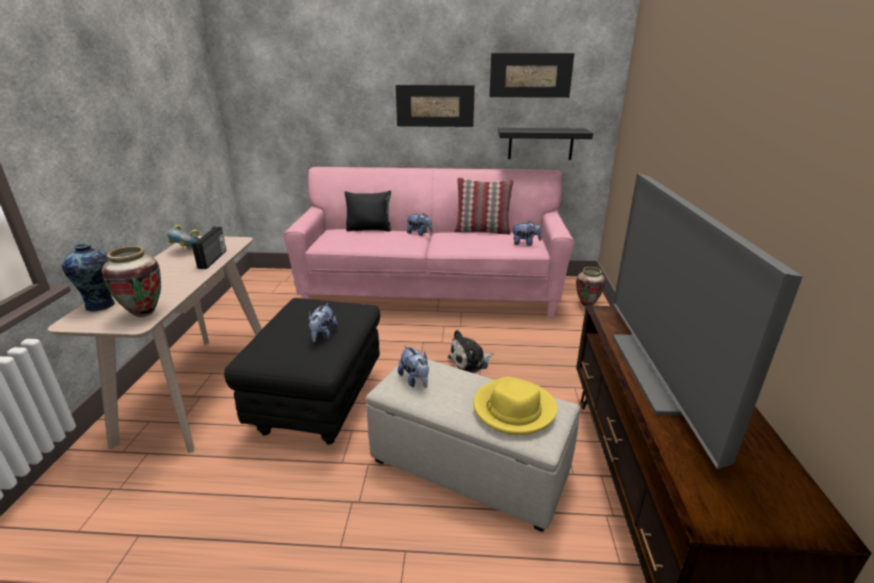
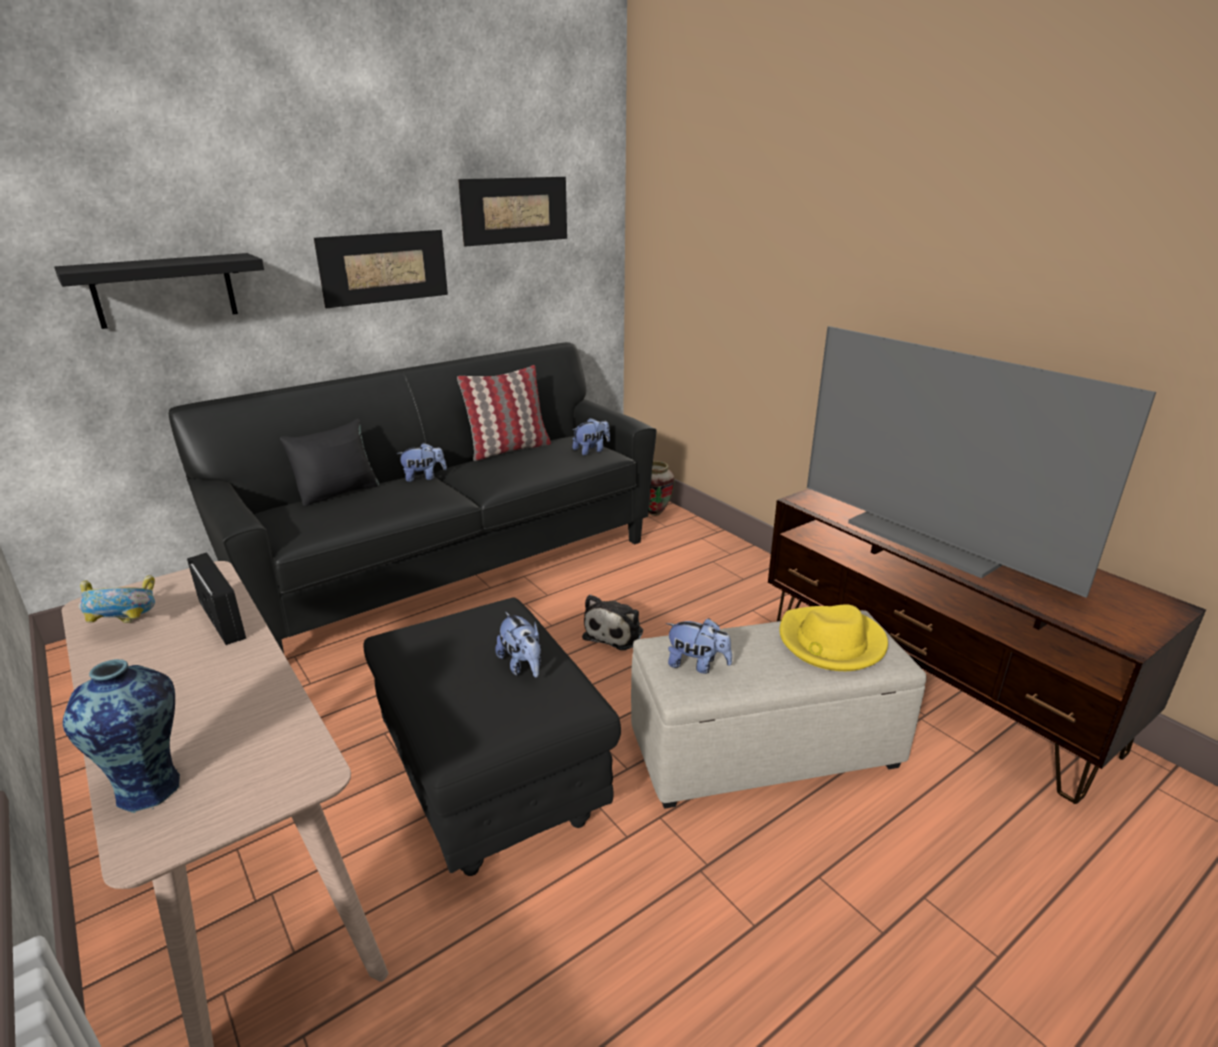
camera: 40 degrees left, 0 degrees up
(144, 313) = (283, 753): vase -> none
(430, 294) = (451, 568): pink sofa -> black sofa
(540, 143) = (539, 307): black shelf -> black shelf (164, 290)

